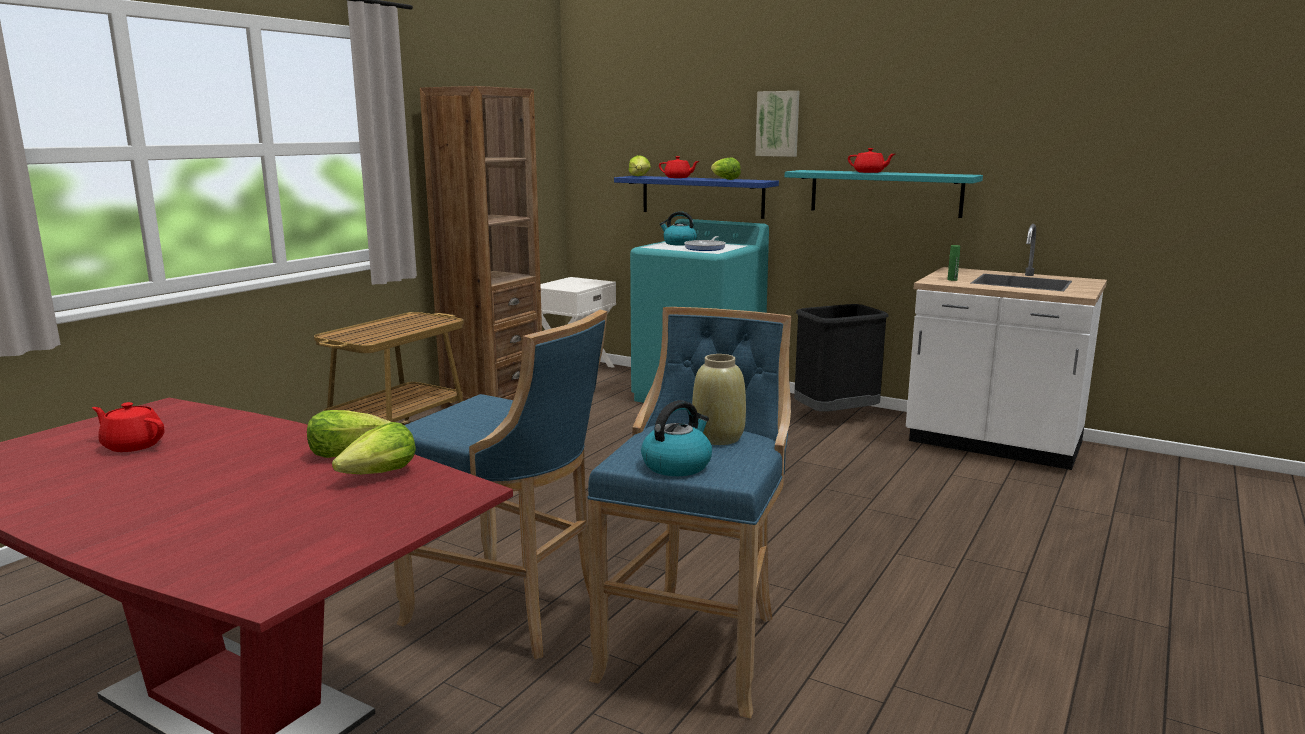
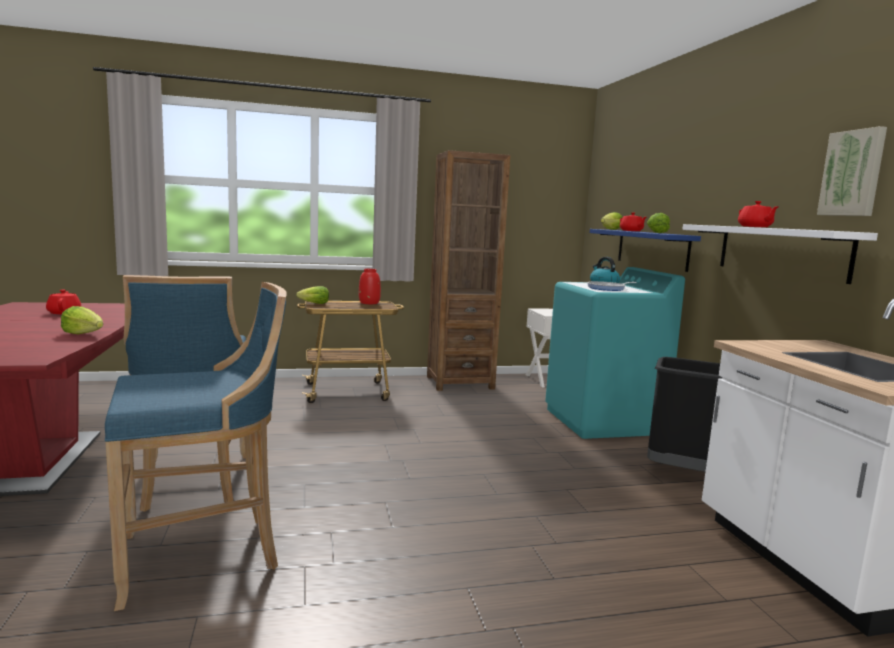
camera: 45 degrees right, 5 degrees down
(380, 474) = (51, 344): lettuce -> lettuce (314, 304)
(401, 319) = (369, 303): none -> red vase
(677, 465) = (147, 388): kettle -> none
(717, 438) = (222, 386): beige vase -> none
(778, 124) = (706, 181): picture -> picture (853, 173)
(885, 193) = (780, 251): turquoise shelf -> white shelf
(952, 280) = (772, 347): green bottle -> none

